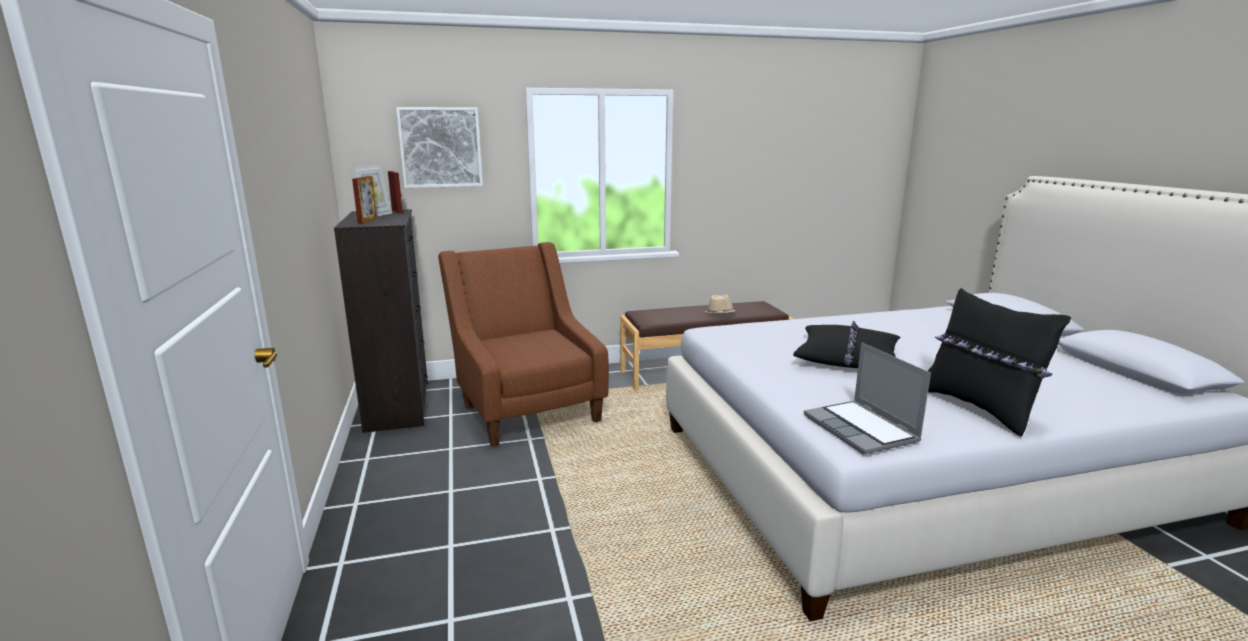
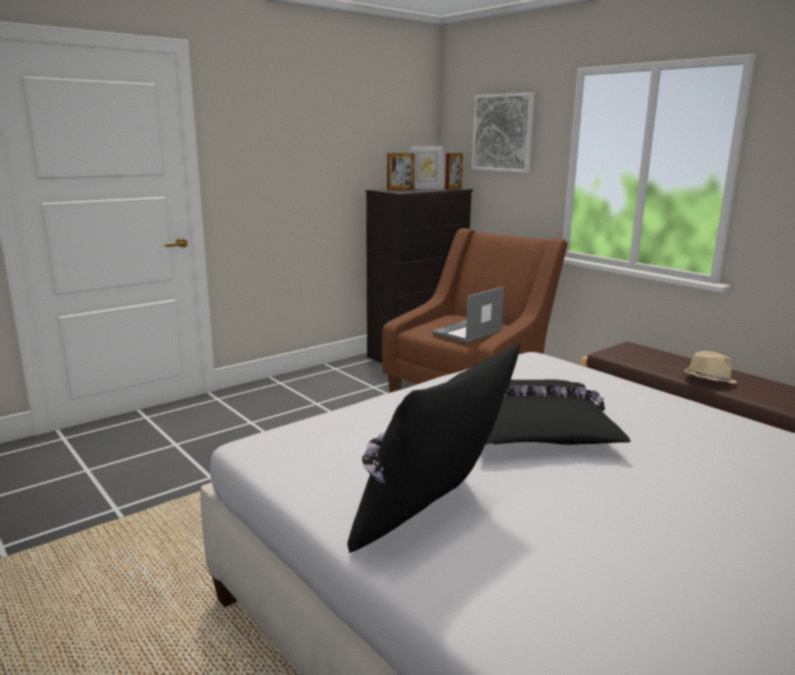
camera: 65 degrees right, 0 degrees up
(862, 429) = (300, 446): laptop -> laptop (467, 333)

